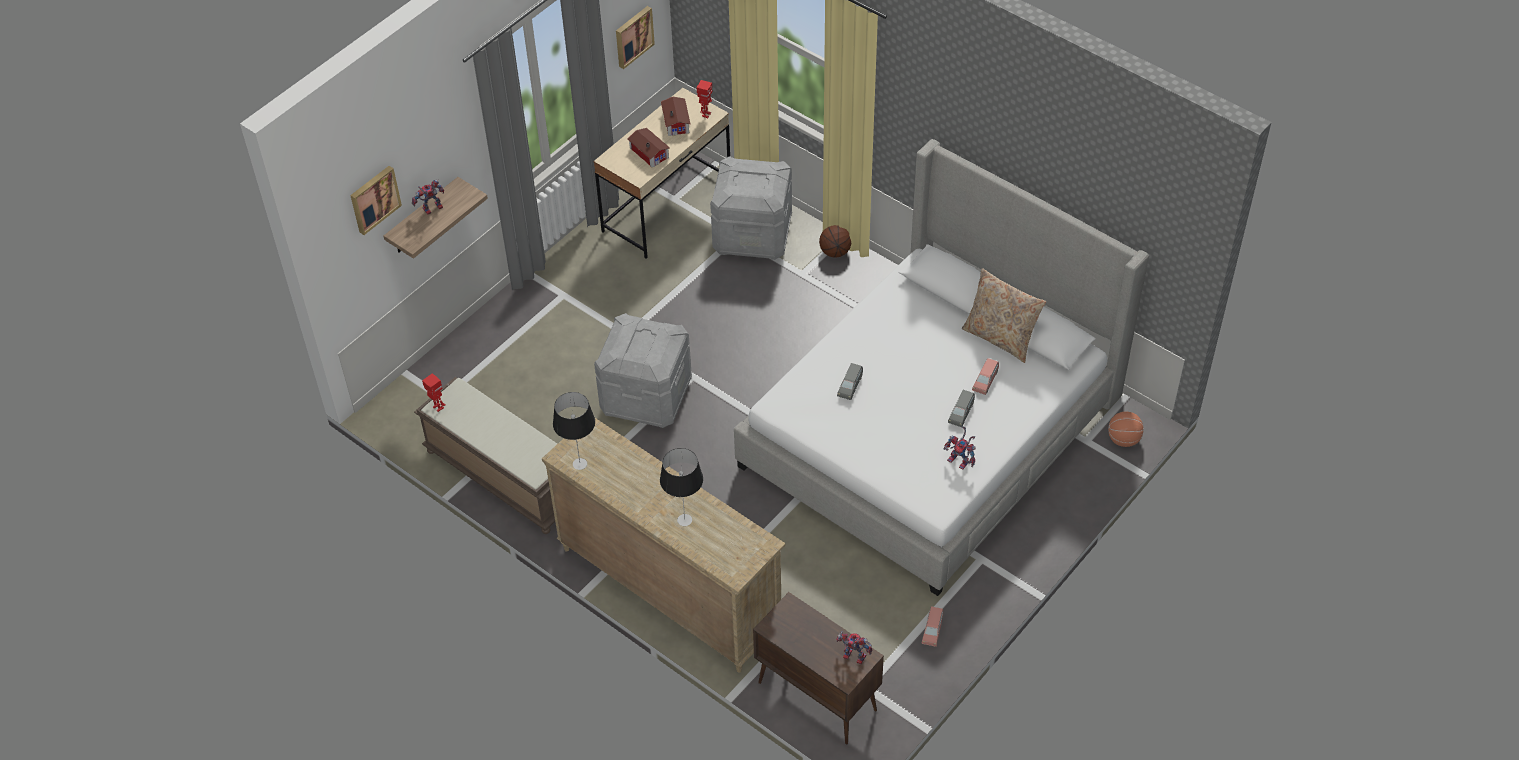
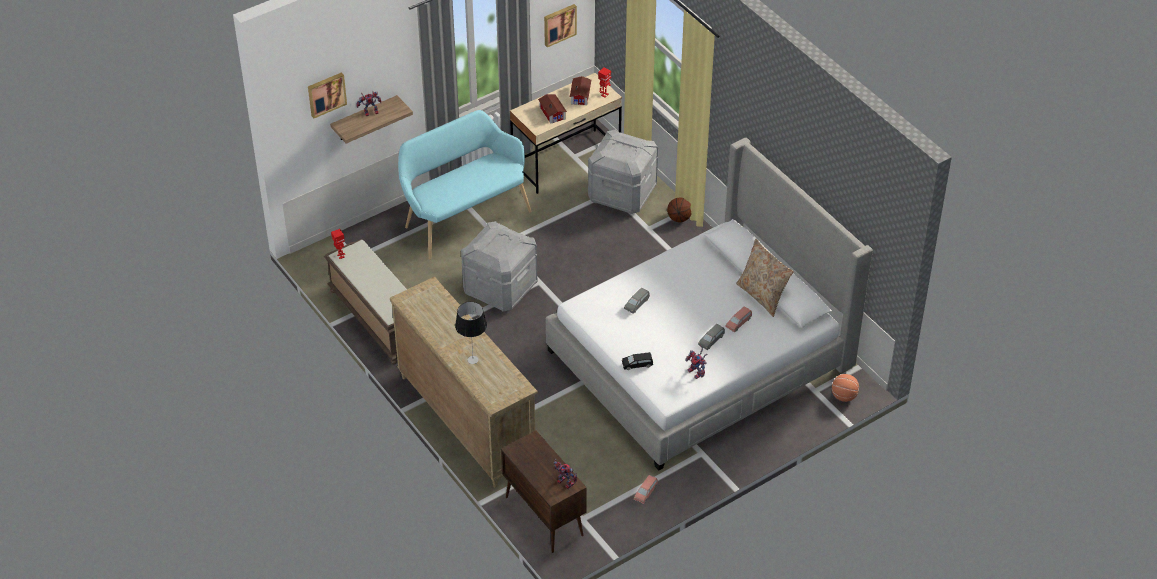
camera: 15 degrees right, 5 degrees down
(564, 311) = (463, 217): none -> turquoise bench
(579, 463) = (414, 307): table lamp -> none
(882, 468) = (637, 364): none -> black toy car

